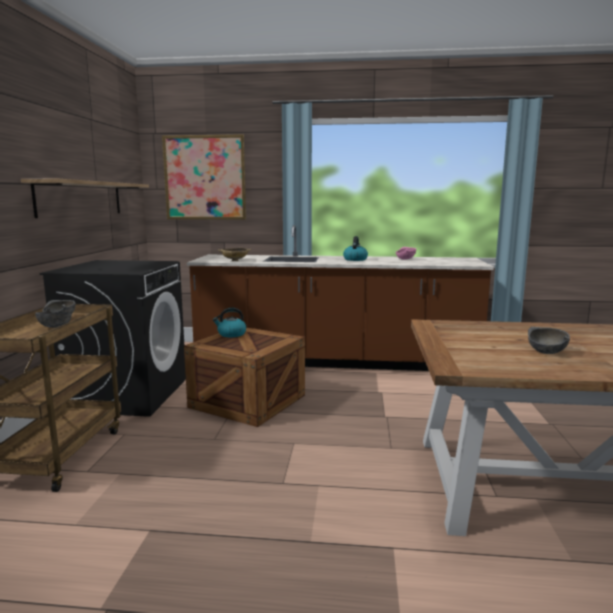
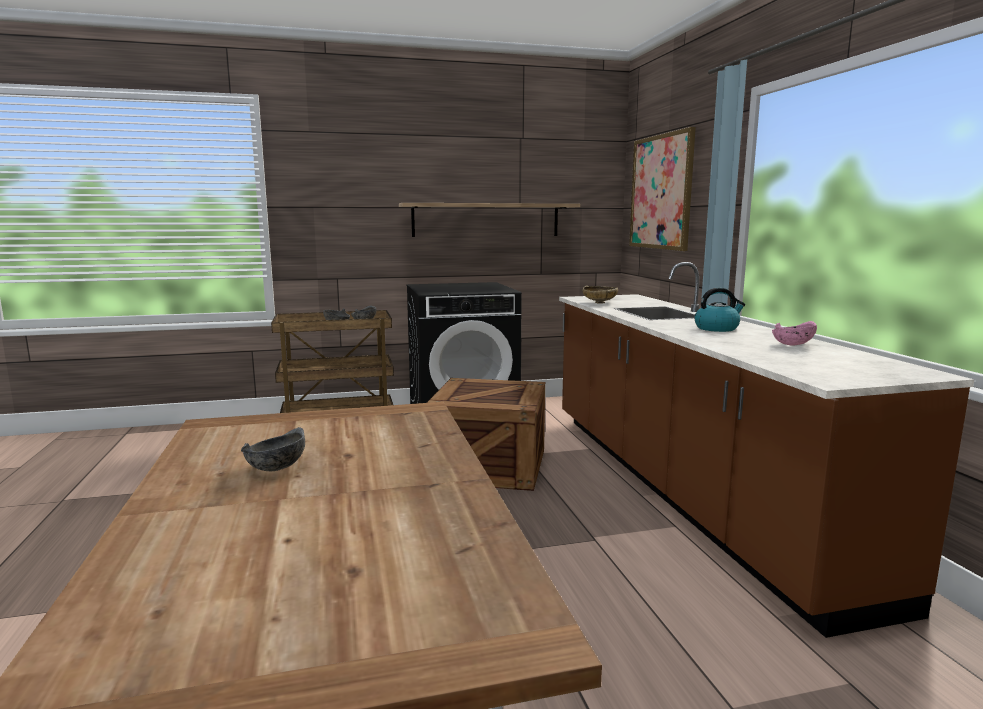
camera: 70 degrees right, 0 degrees up
(231, 334) = (506, 384): kettle -> none

